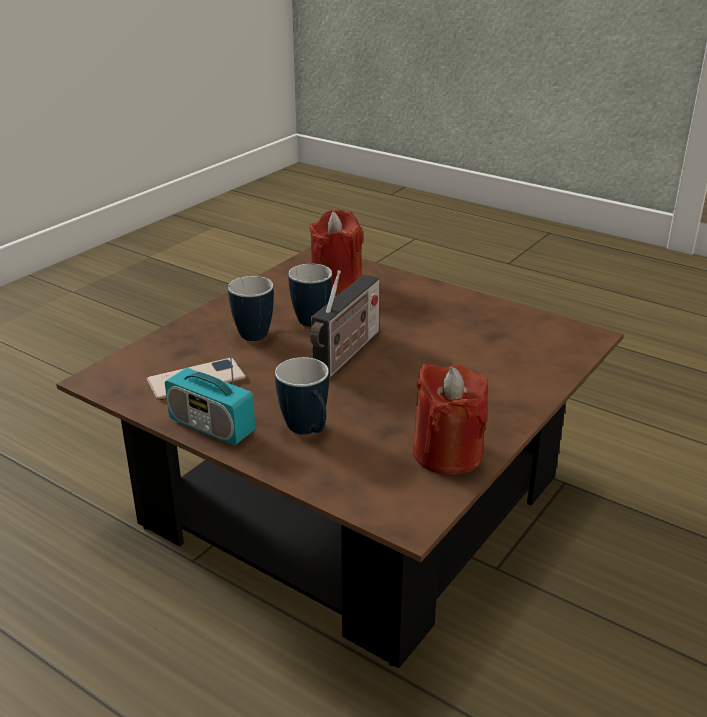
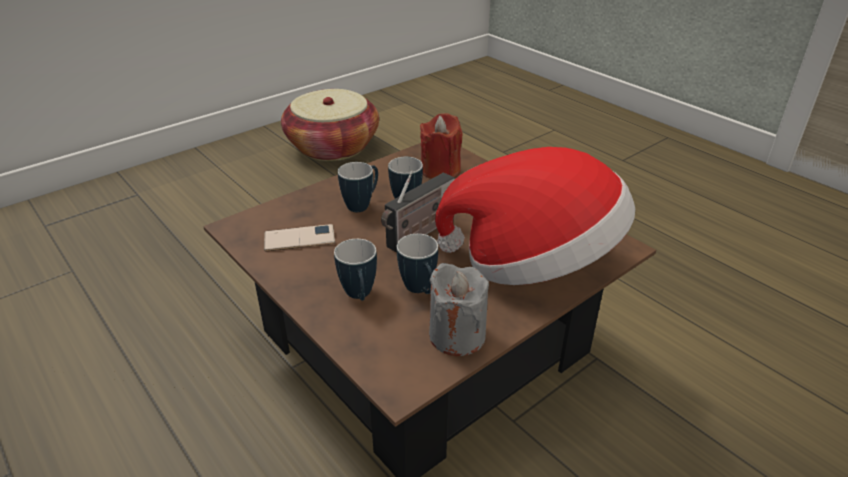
camera: 15 degrees right, 5 degrees up
(138, 289) = (333, 146): none -> basket
(211, 426) = (292, 279): radio -> none
(380, 414) = (420, 291): none -> mug
(447, 454) = (457, 335): red candle -> grey candle
(496, 364) = (533, 262): none -> hat

